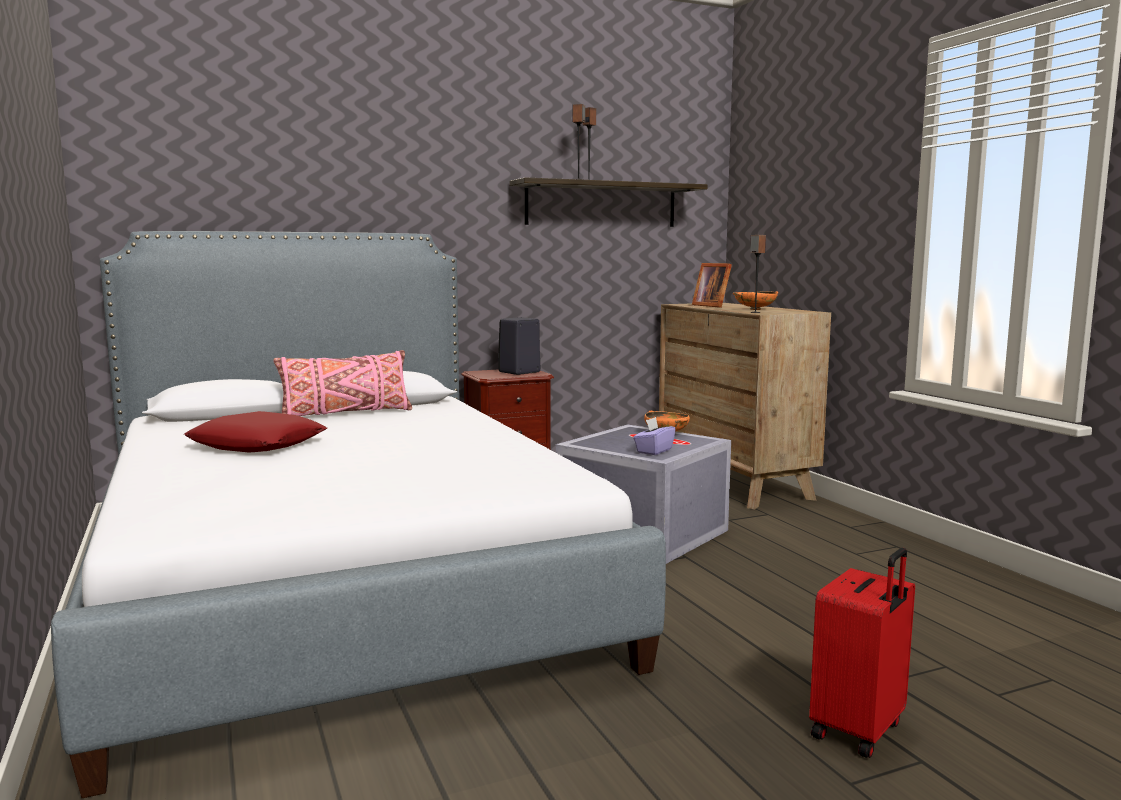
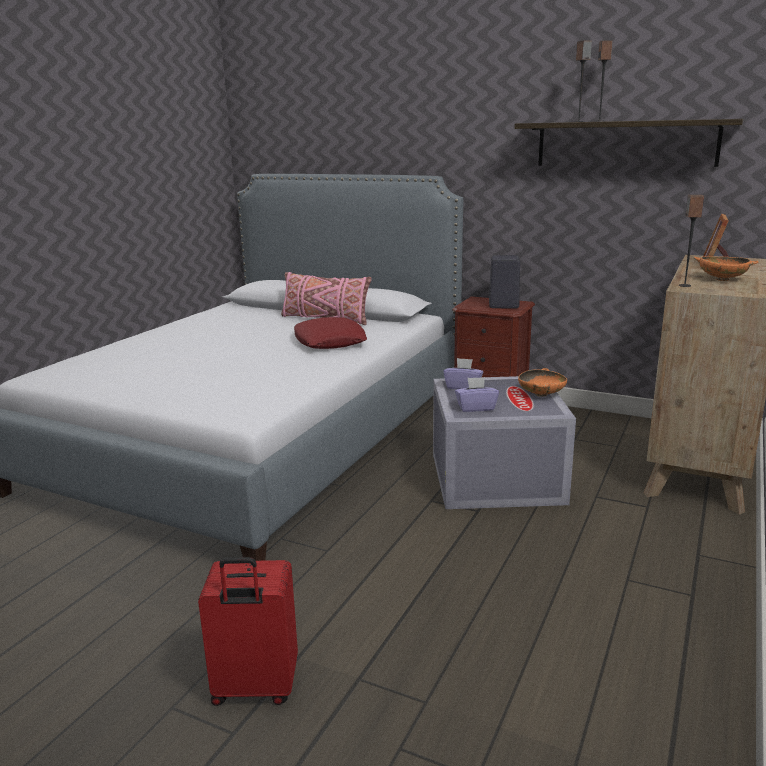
camera: 50 degrees right, 10 degrees up
(257, 444) = (216, 333): red pillow -> red pillow (330, 341)
(598, 443) = (463, 387): none -> purple tissue box

